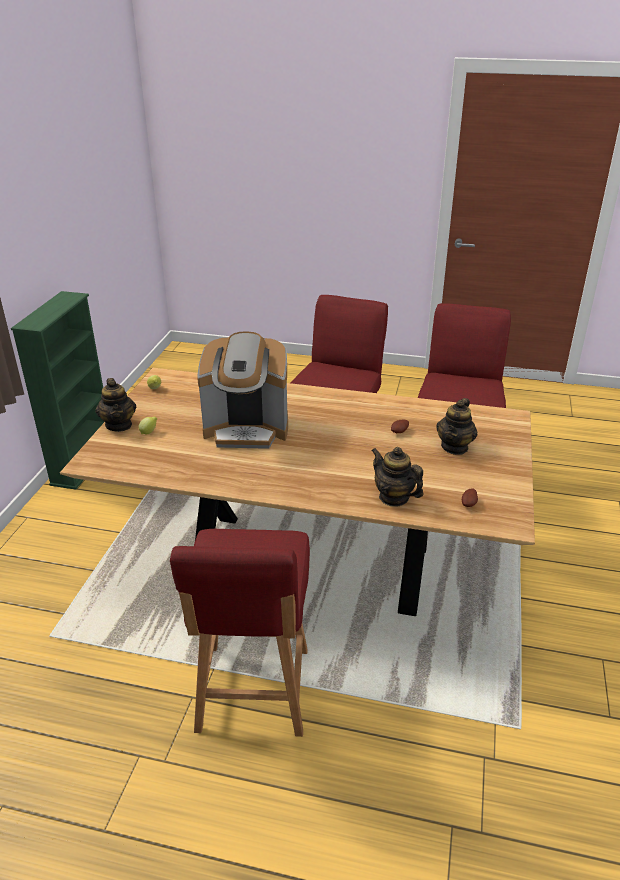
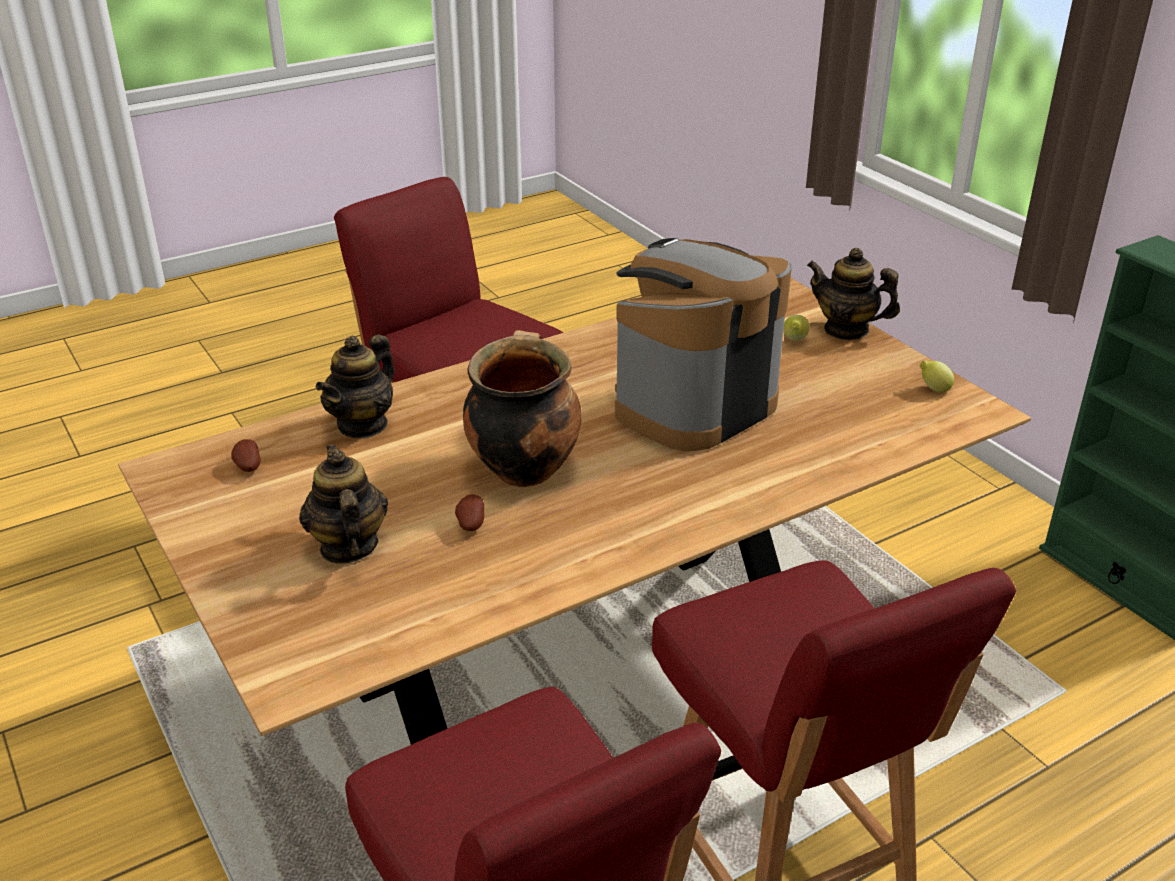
camera: 135 degrees right, 0 degrees up
(352, 441) = (523, 468): none -> cooking pot
(394, 497) = (363, 424): teapot -> teapot turned 120 degrees clockwise

